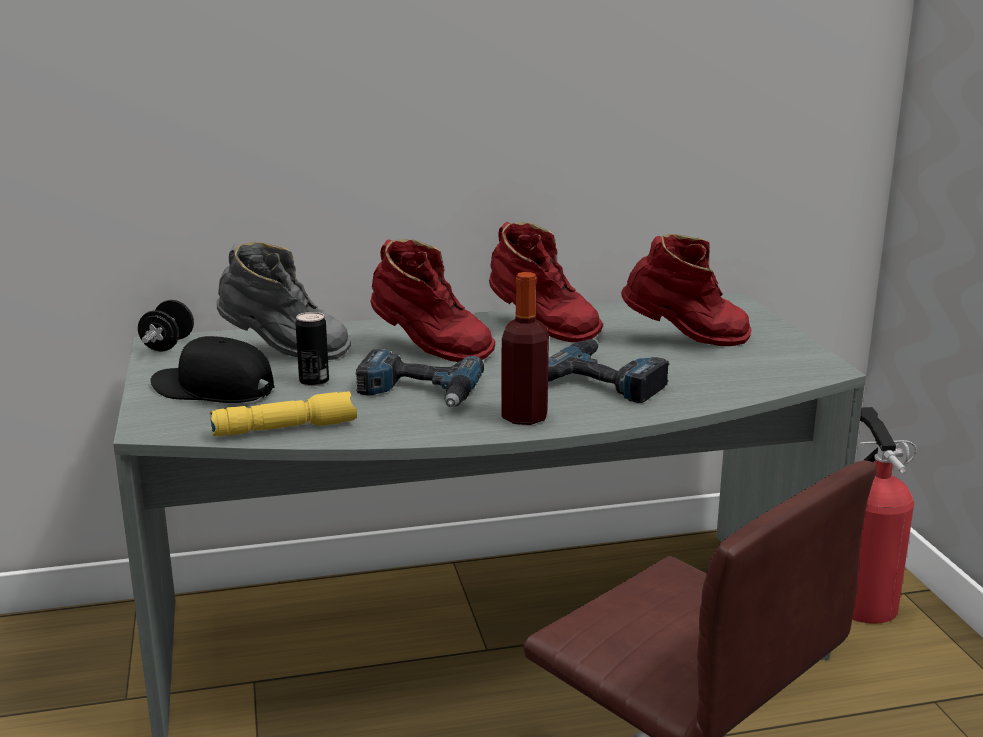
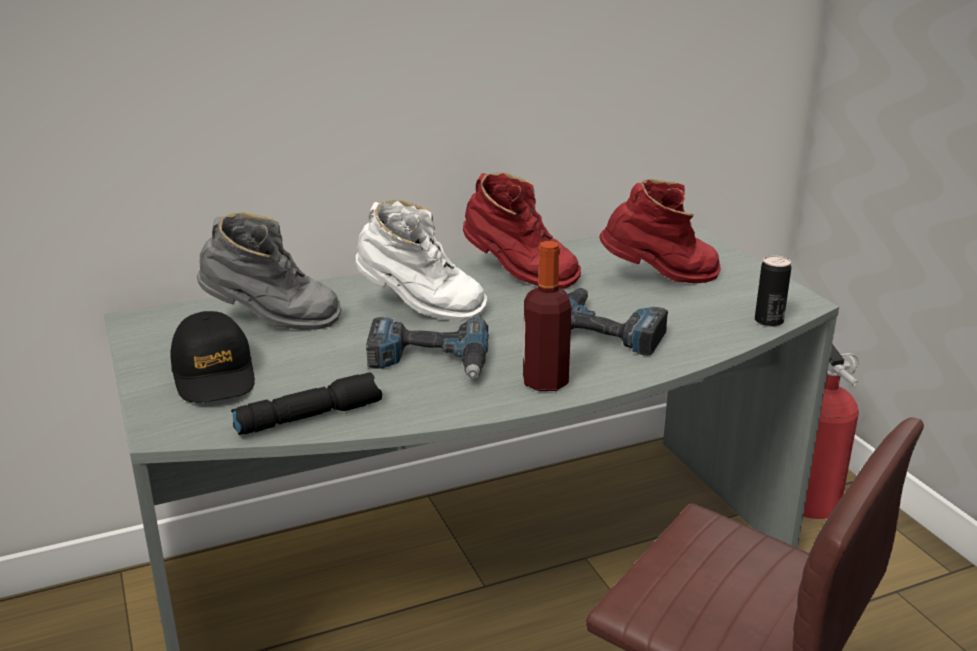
camera: 10 degrees left, 5 degrees up
(168, 345) = (145, 322): black dumbbell -> none
(213, 389) = (214, 374): black cap -> black cap turned 120 degrees counterclockwise
(286, 428) = (309, 417): yellow flashlight -> black flashlight
(314, 381) = (316, 355): can -> can (768, 321)
(429, 351) = (419, 309): red boot -> white boot

